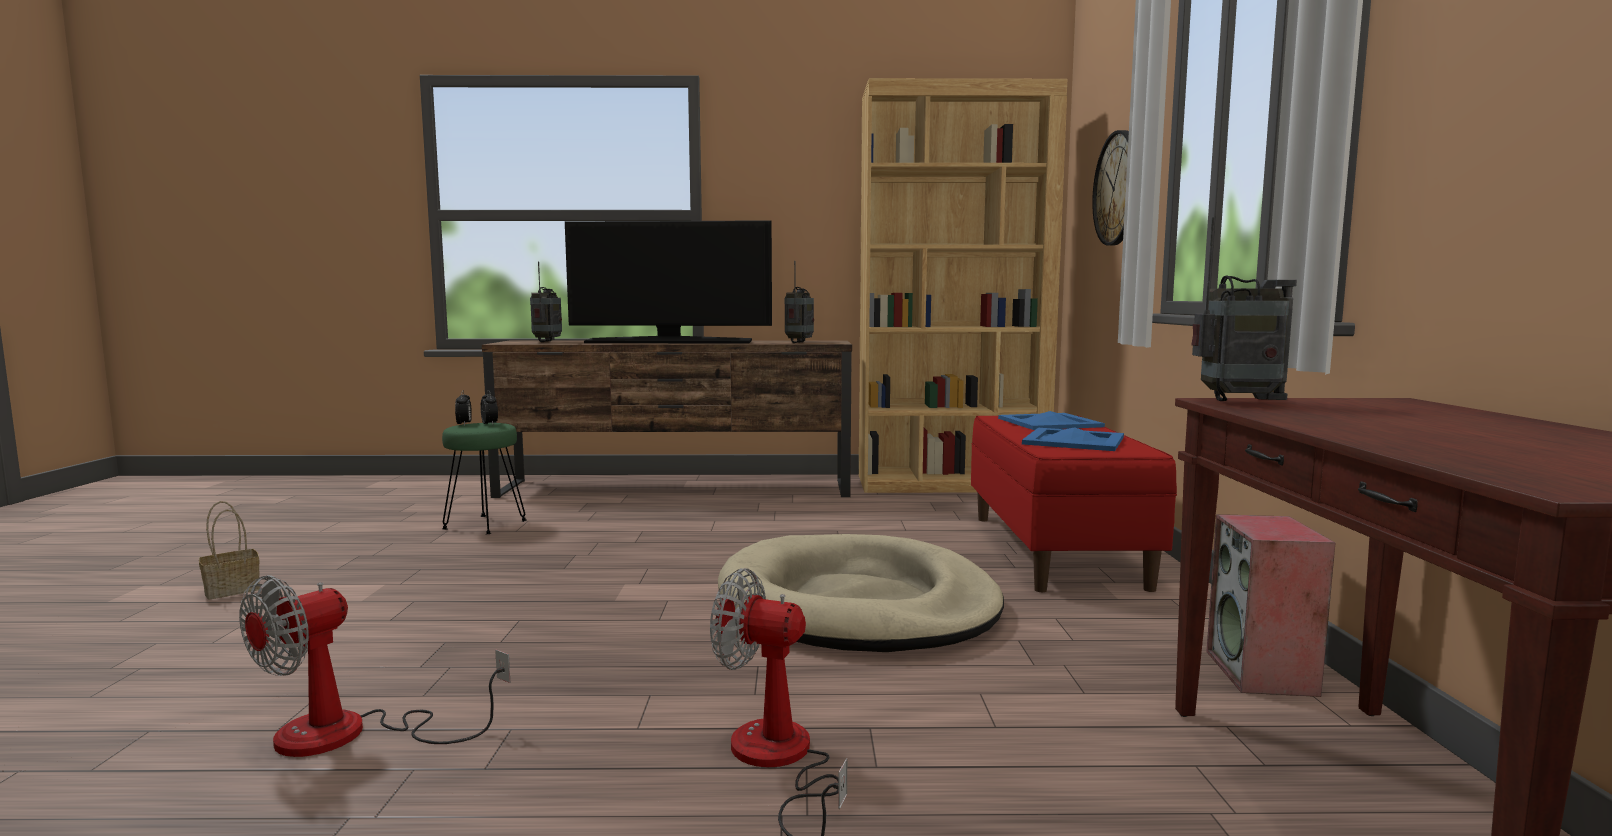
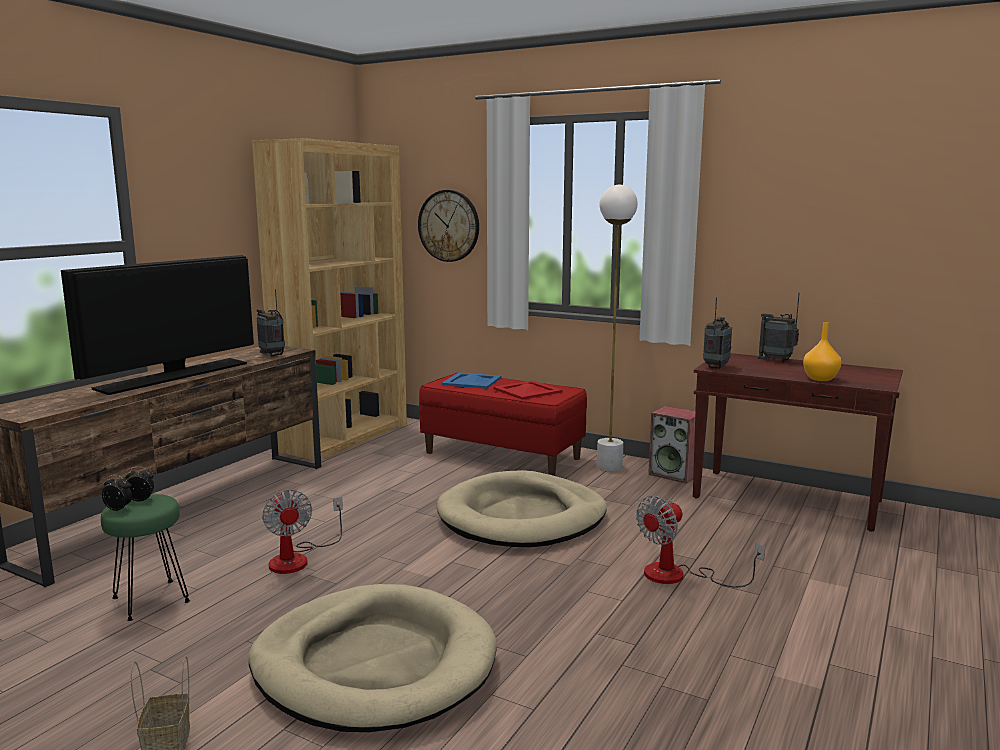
camera: 60 degrees left, 5 degrees up
(351, 734) = (563, 682): fan -> fan (298, 558)
(383, 624) = (374, 664): none -> beige dog bed
(547, 342) = (52, 402): radio -> radio (777, 360)
(1074, 440) = (527, 390): blue tray -> red tray
(1168, 617) = (609, 467): none -> white floor lamp
(1413, 445) = (820, 379): none -> orange vase

